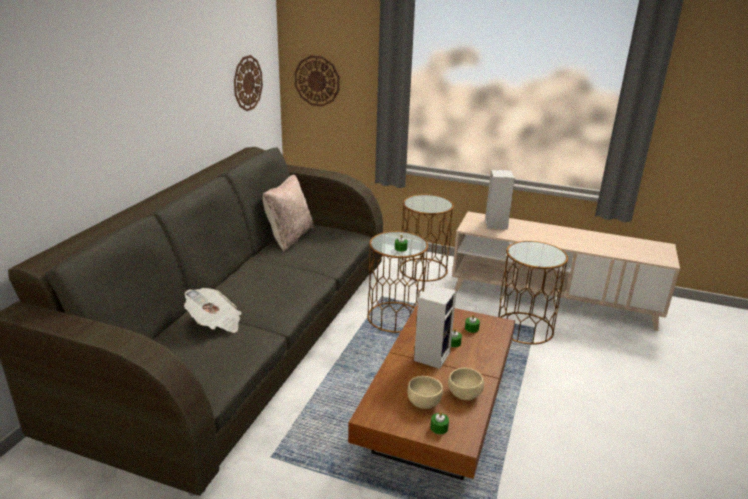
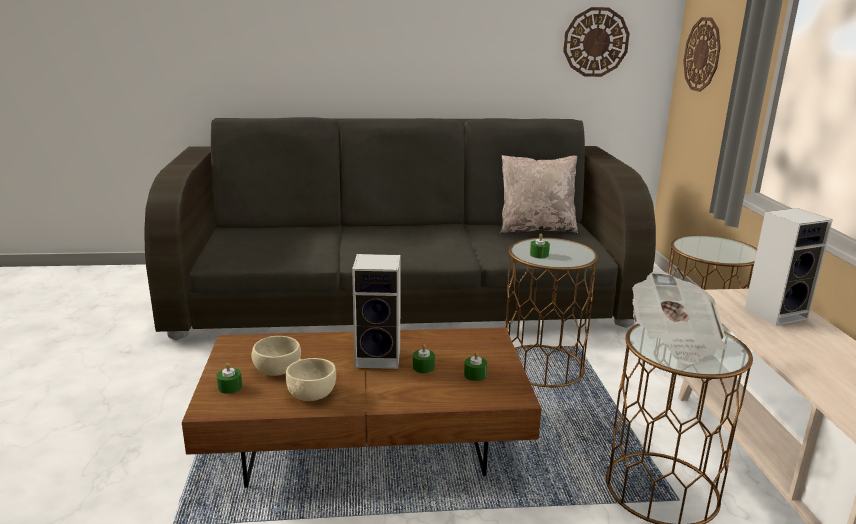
camera: 65 degrees right, 5 degrees down
(215, 323) = (327, 238): newspaper -> newspaper (674, 340)

